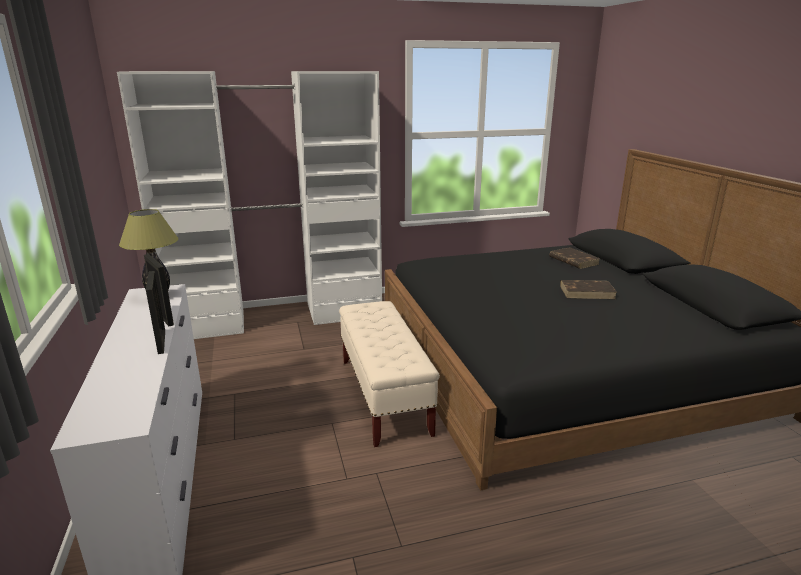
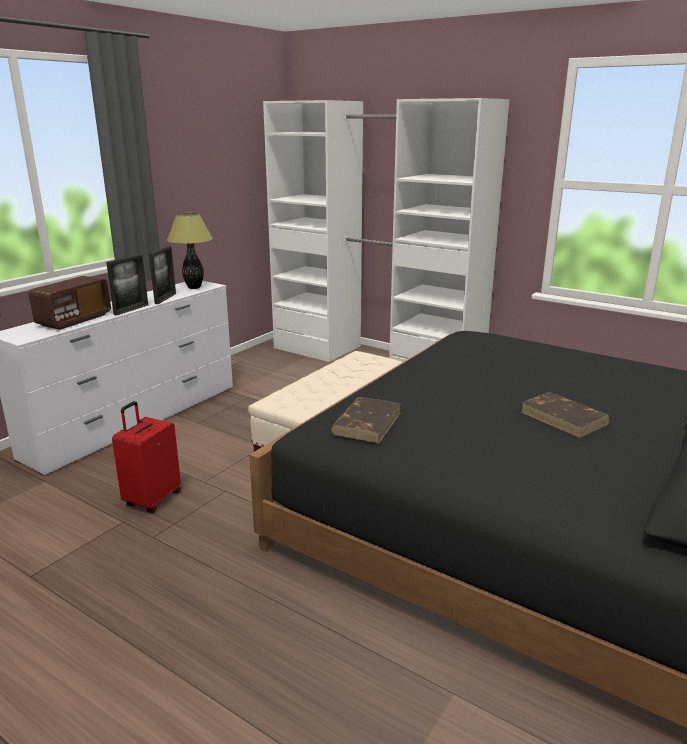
camera: 50 degrees right, 0 degrees up
(126, 379) = (74, 320): none -> radio
(336, 522) = (152, 499): none -> red suitcase
(573, 260) = (653, 388): brown book -> brown book (367, 423)

